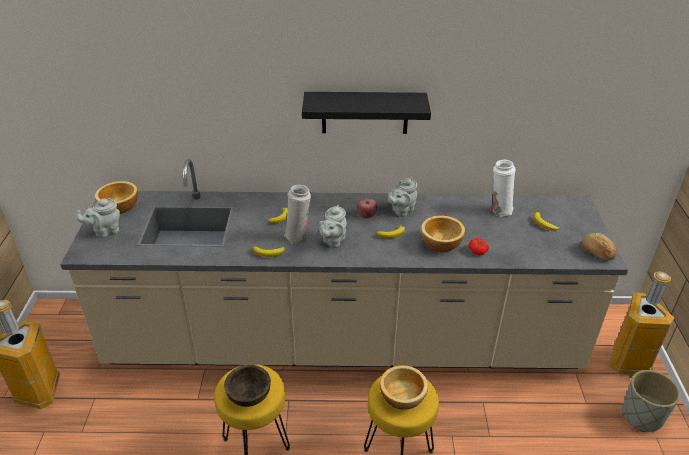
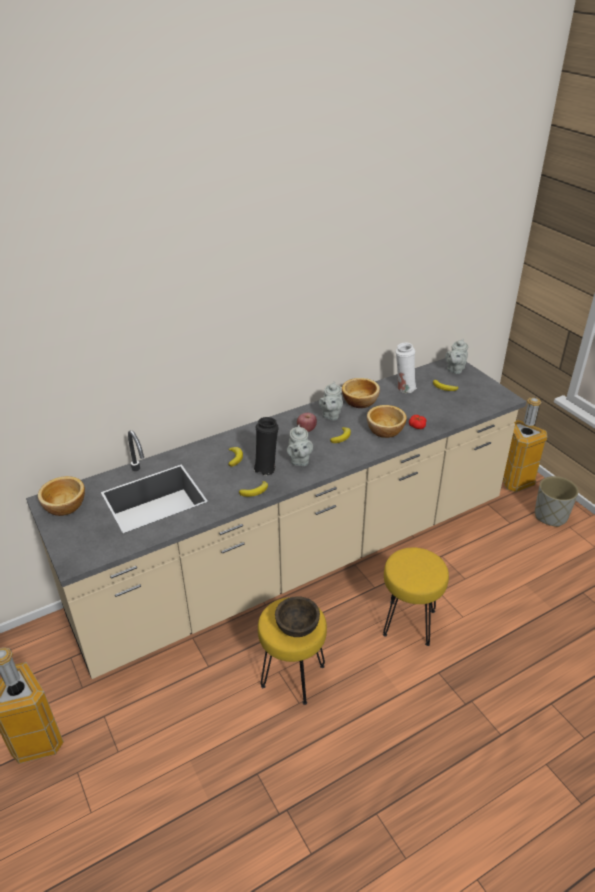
camera: 30 degrees left, 0 degrees up
(105, 231) = (75, 533): grey teapot -> grey teapot (455, 369)
(298, 236) = (266, 468): white vase -> black vase
(365, 112) = (280, 335): black shelf -> none
(403, 396) = (416, 568): bowl -> bowl (360, 401)
(596, 252) = (497, 396): bread -> none

